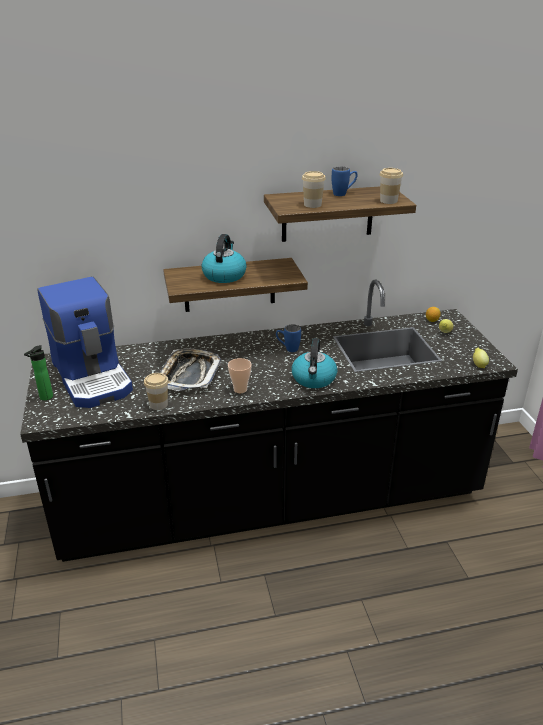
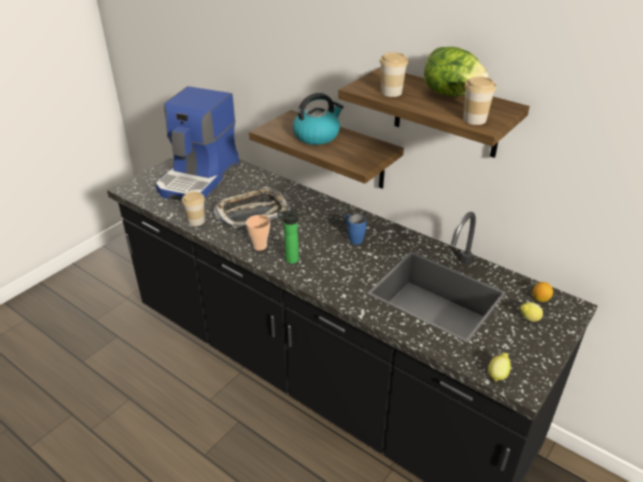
camera: 50 degrees right, 5 degrees up
(44, 398) = (154, 175): bottle -> bottle (289, 260)
(314, 379) = (323, 276): kettle -> none
(343, 194) = (451, 94): blue mug -> lettuce

